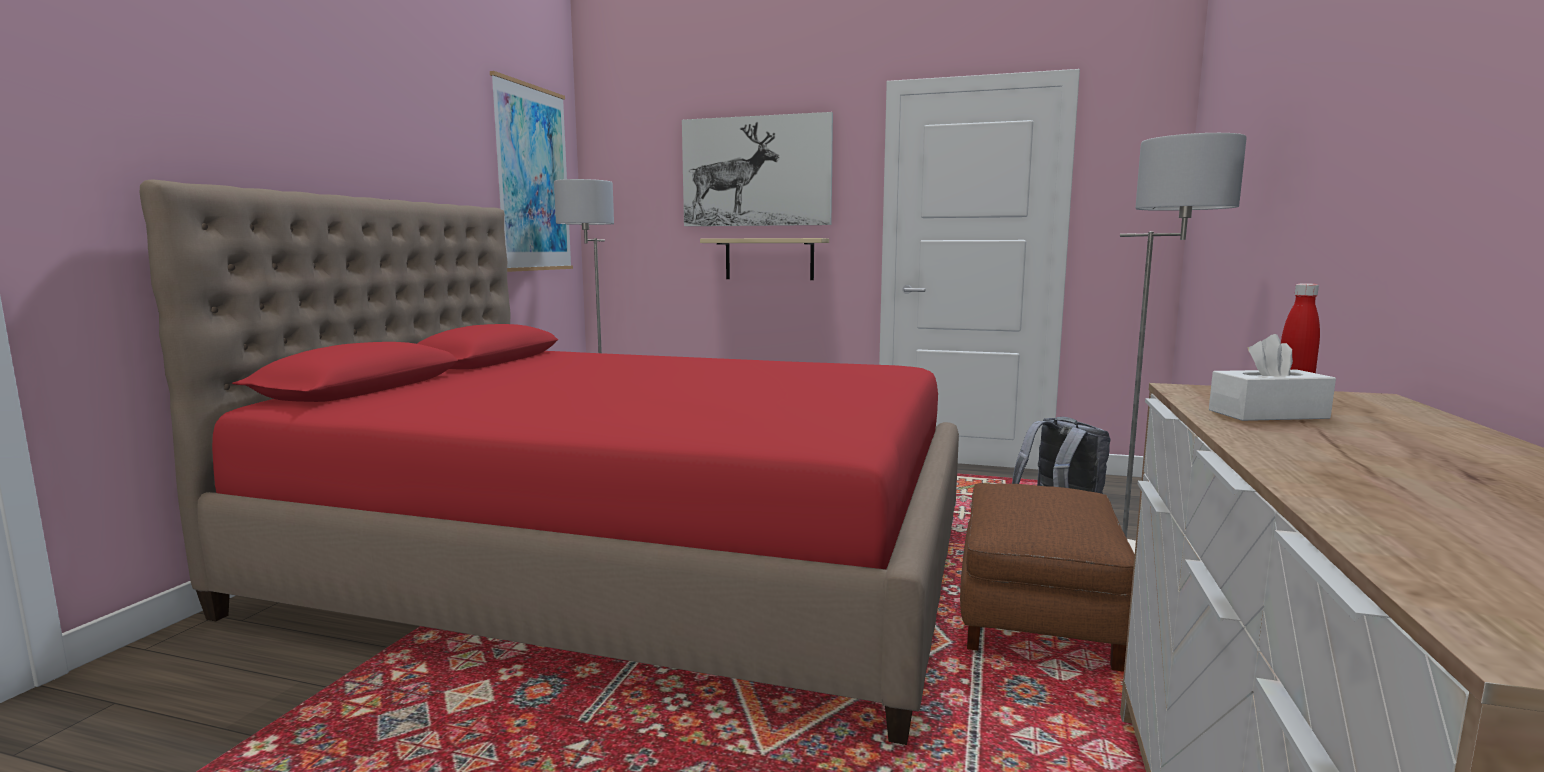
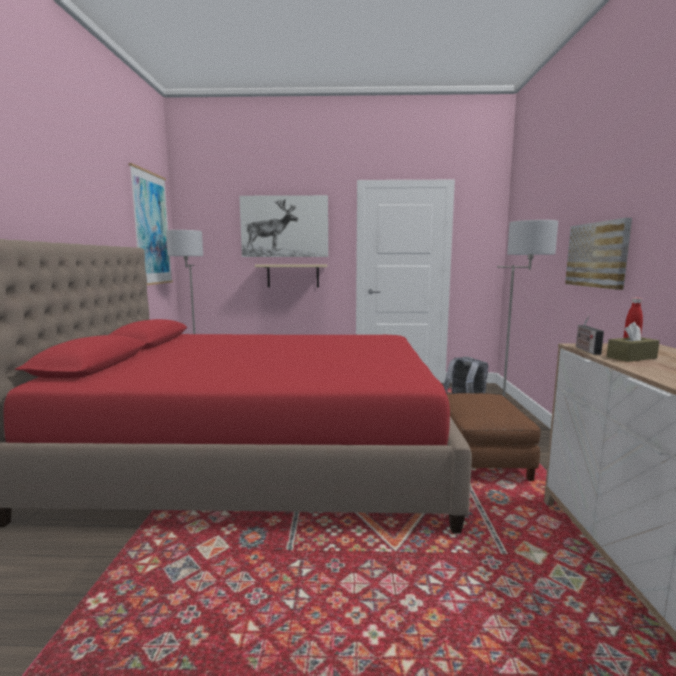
camera: 15 degrees left, 0 degrees up
(1187, 396) = (586, 350): none -> radio
(1267, 414) = (631, 357): white tissue box -> brown tissue box
(1315, 203) = (597, 255): none -> picture

